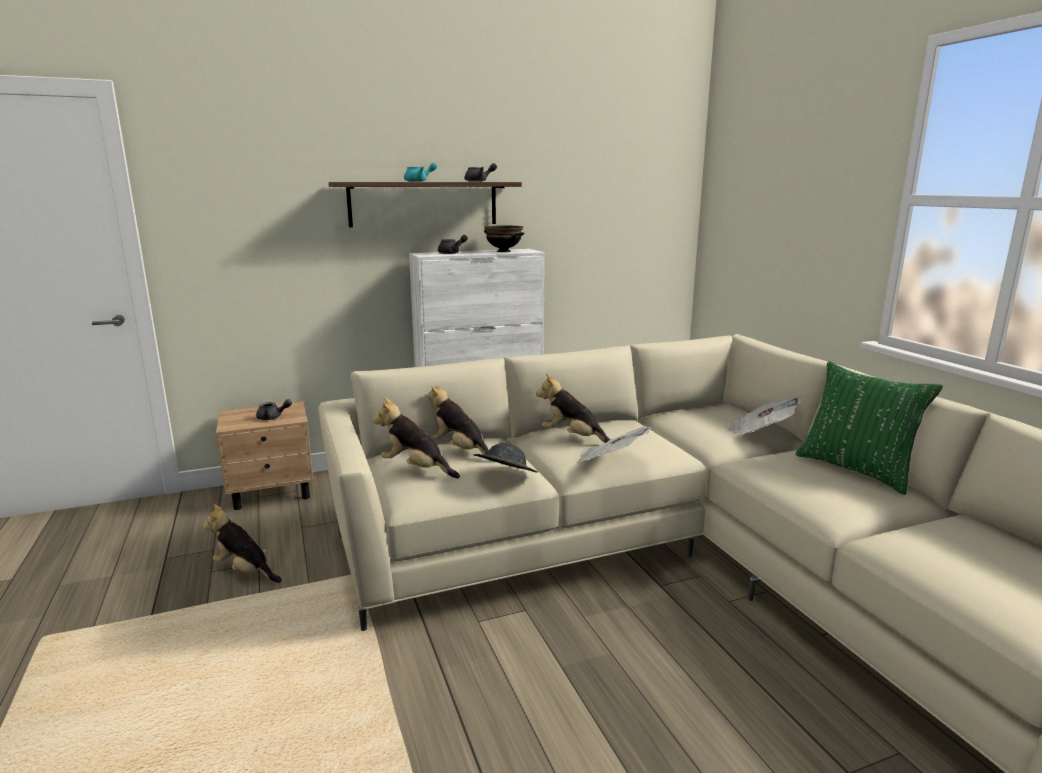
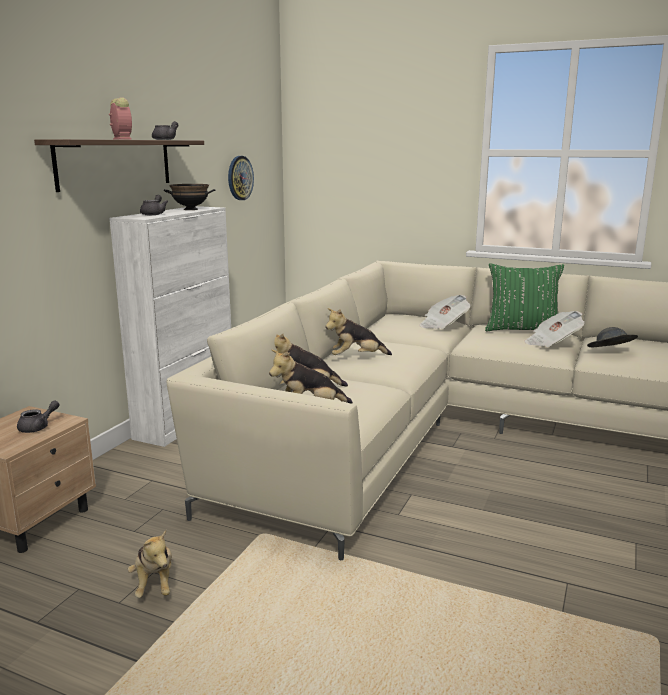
camera: 45 degrees left, 0 degrees up
(245, 571) = (154, 584): plush toy -> plush toy turned 90 degrees counterclockwise
(419, 181) = (121, 139): turquoise teapot -> alarm clock
(504, 478) = (378, 392): grey hat -> grey hat (610, 352)
(610, 462) = (412, 364): newspaper -> newspaper (552, 343)
(613, 222) = (239, 178): none -> wall clock

